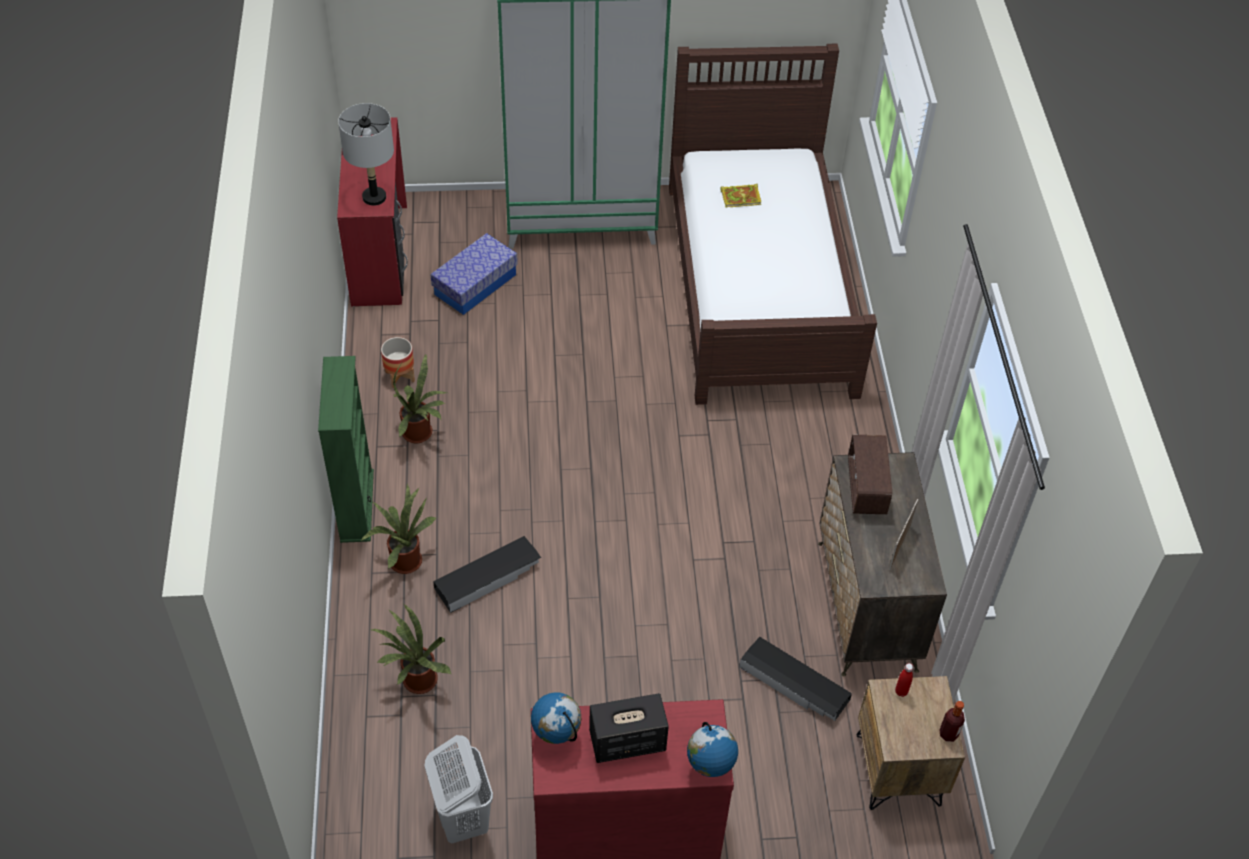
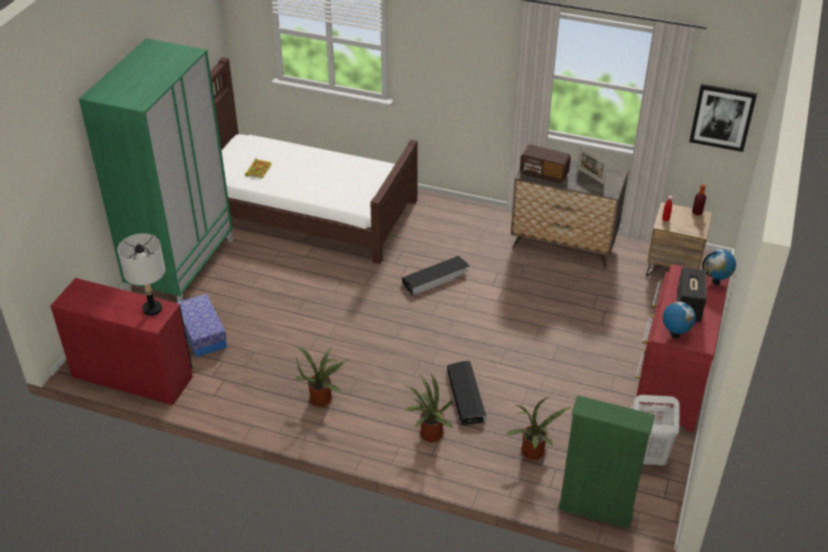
camera: 65 degrees left, 10 degrees down
(356, 506) = (367, 448): green bookcase -> green bookcase (595, 510)
(400, 376) = (262, 395): planter -> none
(794, 684) = (604, 288): black storage box -> black storage box (436, 278)
(1036, 647) = (722, 117): none -> picture

